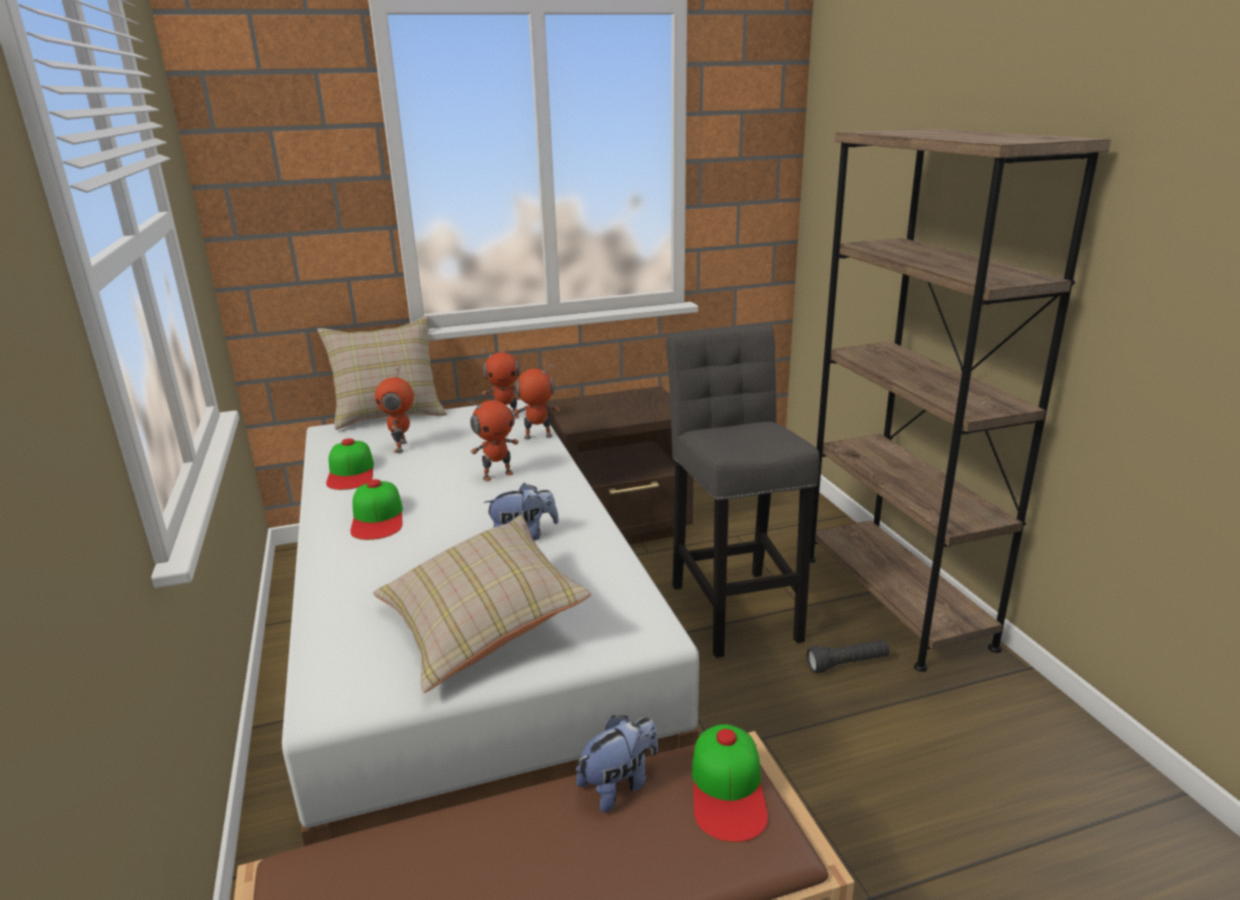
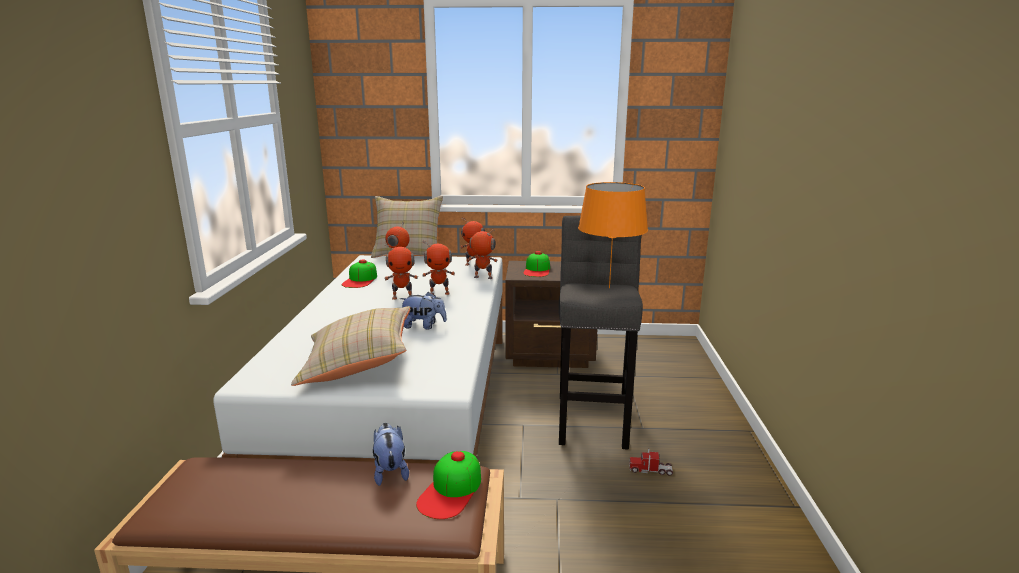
camera: 20 degrees right, 5 degrees down
(378, 518) = (353, 304): cap -> cap (537, 270)
(447, 492) = (402, 297): none -> toy robot
(619, 784) = (390, 471): plush toy -> plush toy turned 90 degrees counterclockwise
(753, 430) = (609, 288): none -> orange table lamp
(847, 664) = (650, 470): black flashlight -> toy truck
(894, 600) = (717, 439): brown bookcase -> none

